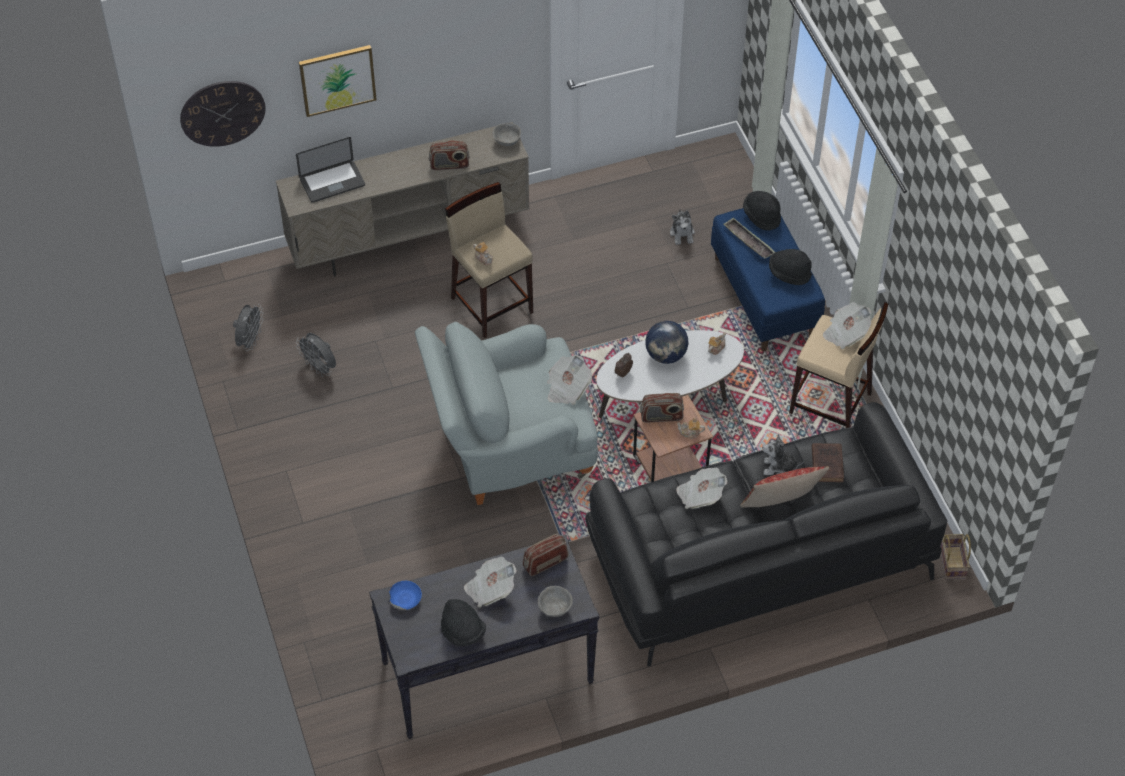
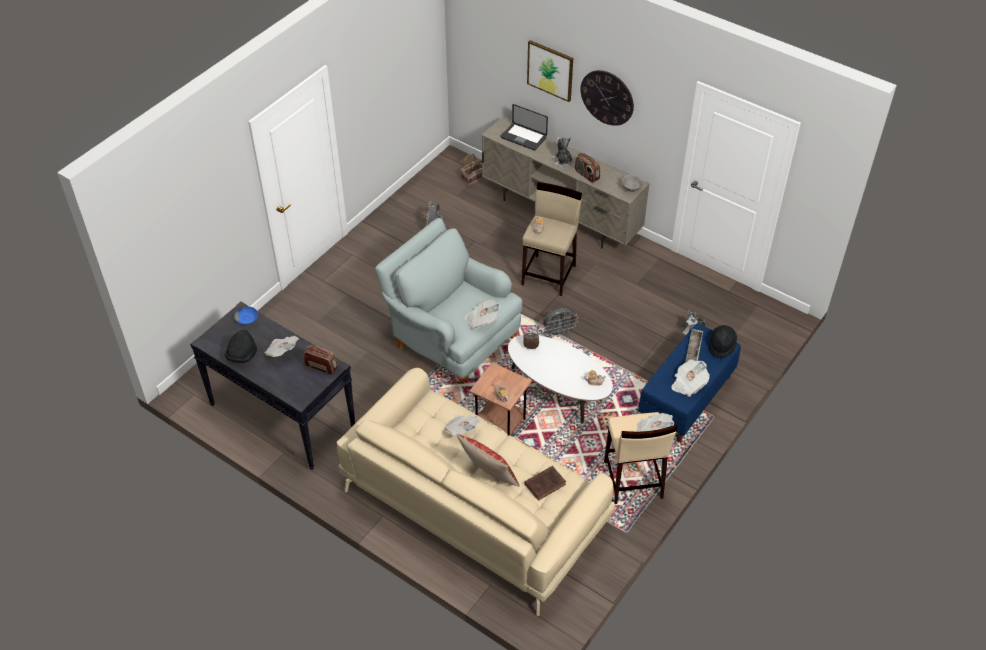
camera: 55 degrees right, 5 degrees down
(222, 113) = (483, 46): wall clock -> wall clock (607, 97)
(250, 341) = (426, 193): grey fan -> grey fan (558, 332)
(555, 608) = (290, 389): grey bowl -> none
(661, 416) = (502, 376): radio -> none
(666, 355) = (565, 360): globe -> none
(758, 557) = (474, 505): black sofa -> beige sofa
(779, 468) = (520, 460): plush toy -> plush toy (562, 161)
(789, 273) = (688, 384): black hat -> newspaper
(951, 562) = (561, 619): basket -> basket (474, 178)

